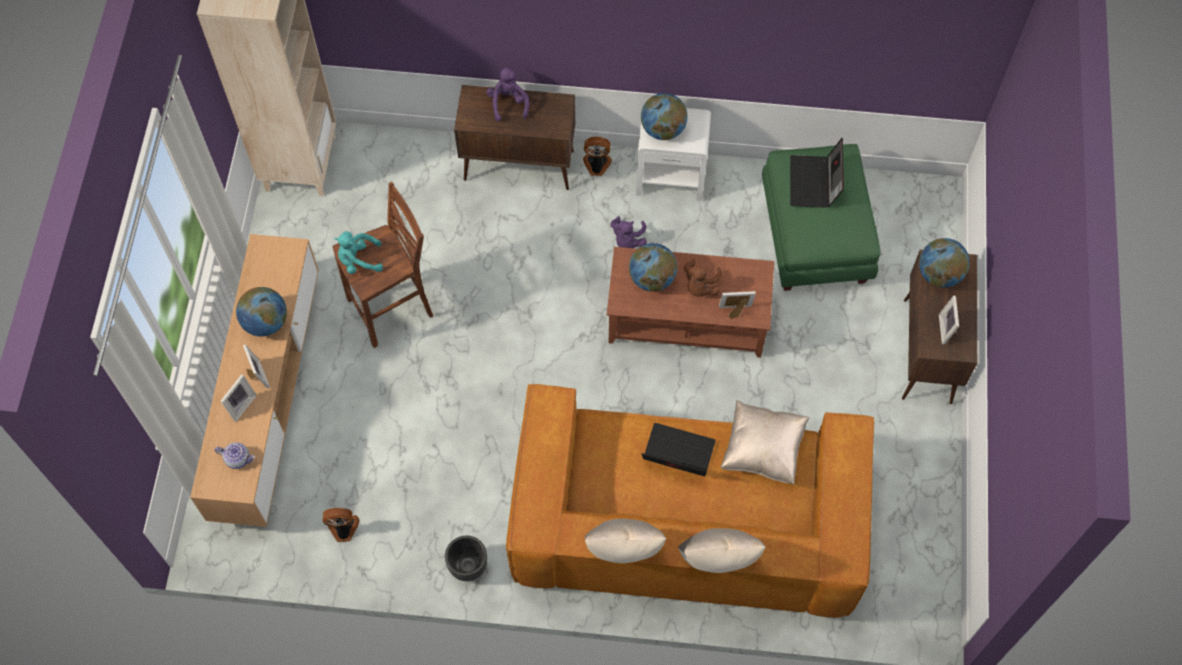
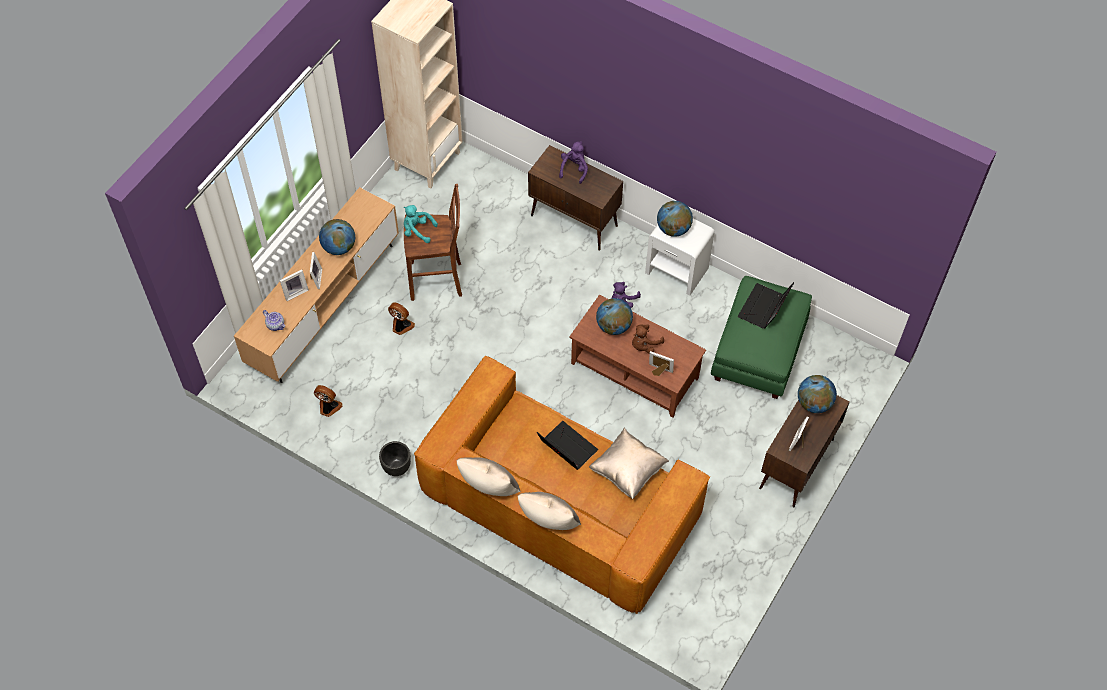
camera: 25 degrees right, 5 degrees down
(597, 165) = (628, 242): fan -> fan (401, 326)

